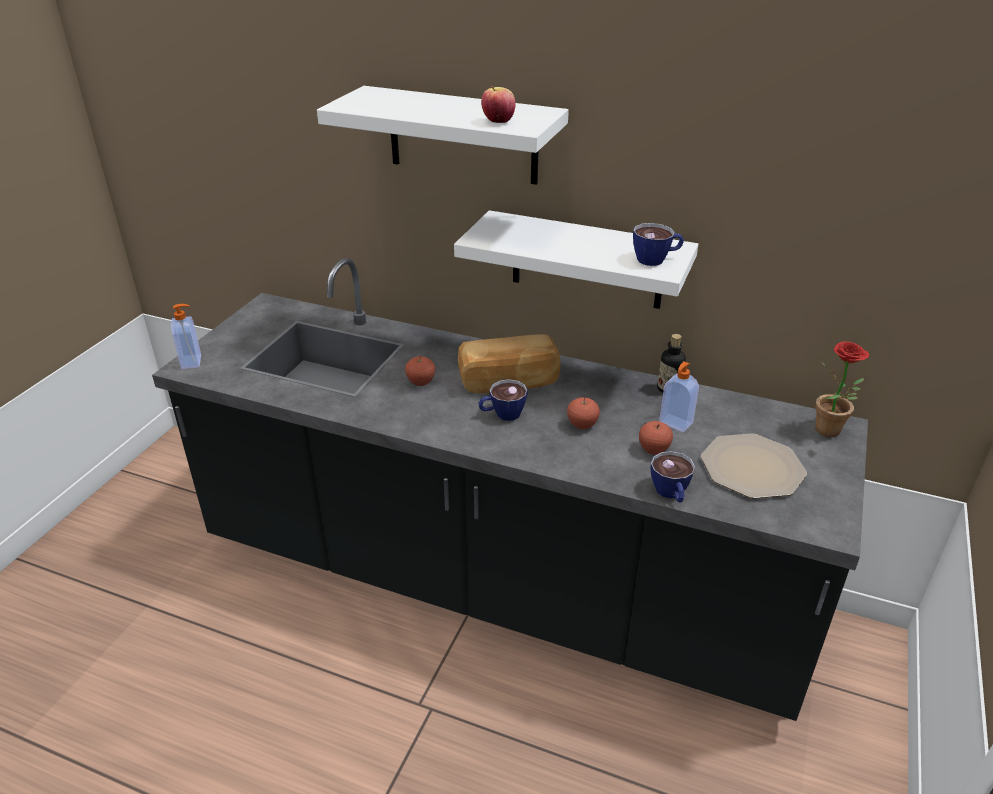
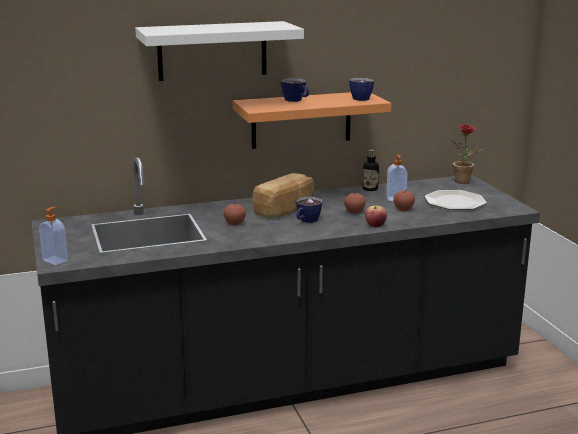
camera: 40 degrees left, 15 degrees down
(498, 121) = (267, 27): apple -> apple (375, 226)
(587, 260) = (301, 120): white shelf -> orange shelf
(671, 494) = (438, 220): cup -> cup (296, 100)

